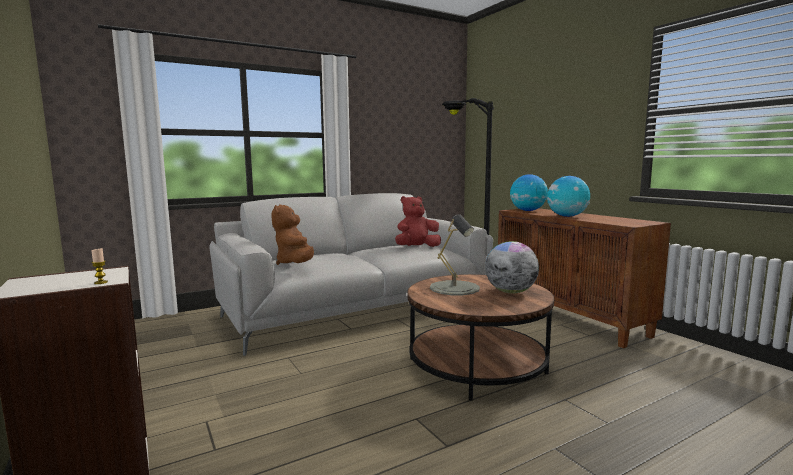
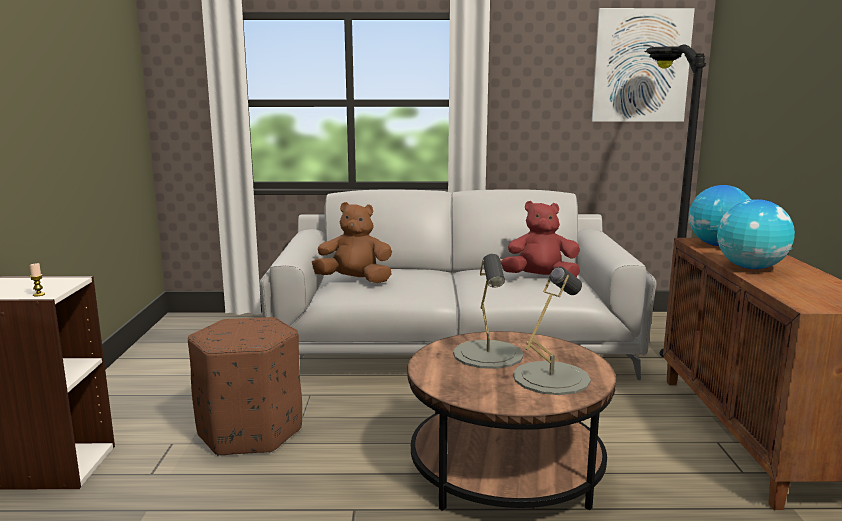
camera: 30 degrees right, 5 degrees up
(269, 393) = (250, 431): none -> brown ottoman
(296, 264) = (354, 281): brown plush toy -> brown plush toy turned 75 degrees clockwise
(433, 114) = (641, 66): none -> picture
(510, 292) = (551, 378): globe -> grey table lamp

